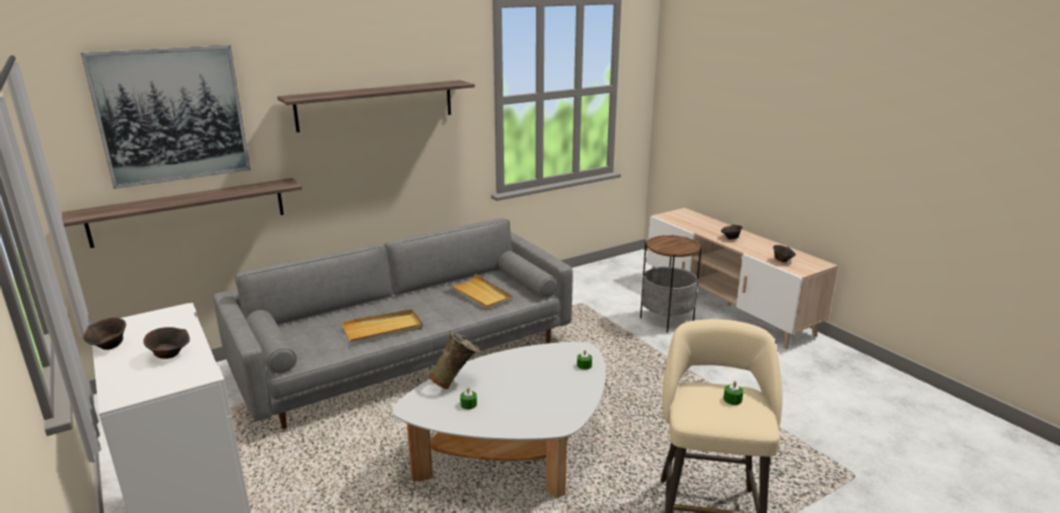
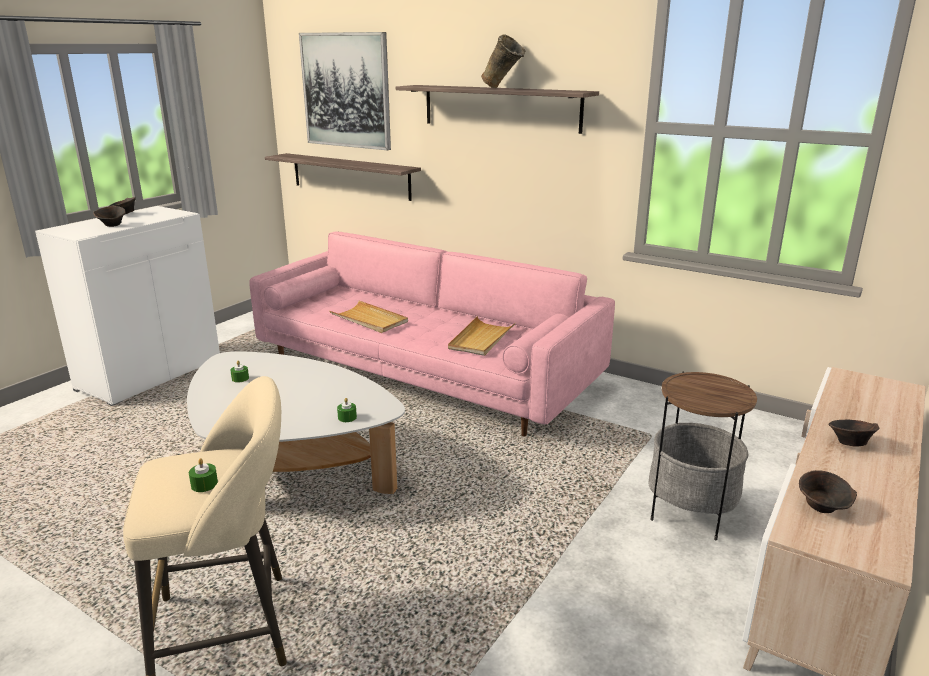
camera: 65 degrees right, 0 degrees up
(407, 356) = (425, 372): grey sofa -> pink sofa
(456, 383) = (275, 365): beige vase -> beige vase (503, 88)

